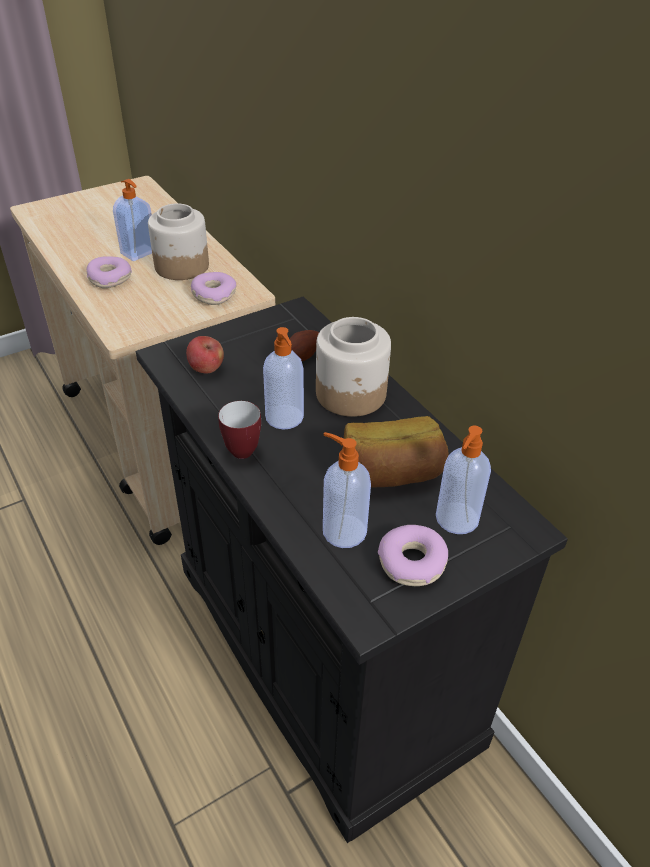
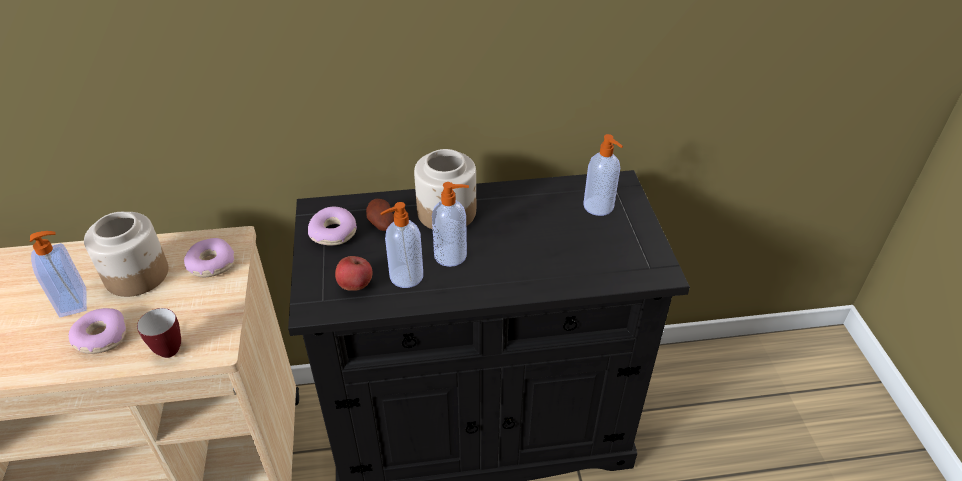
camera: 65 degrees left, 0 degrees up
(244, 447) = (472, 288): mug -> mug (166, 348)
(342, 530) = (585, 261): soap dispenser -> soap dispenser (405, 277)
(391, 474) = (543, 221): bread -> none
(412, 563) = (627, 238): donut -> donut (334, 233)

